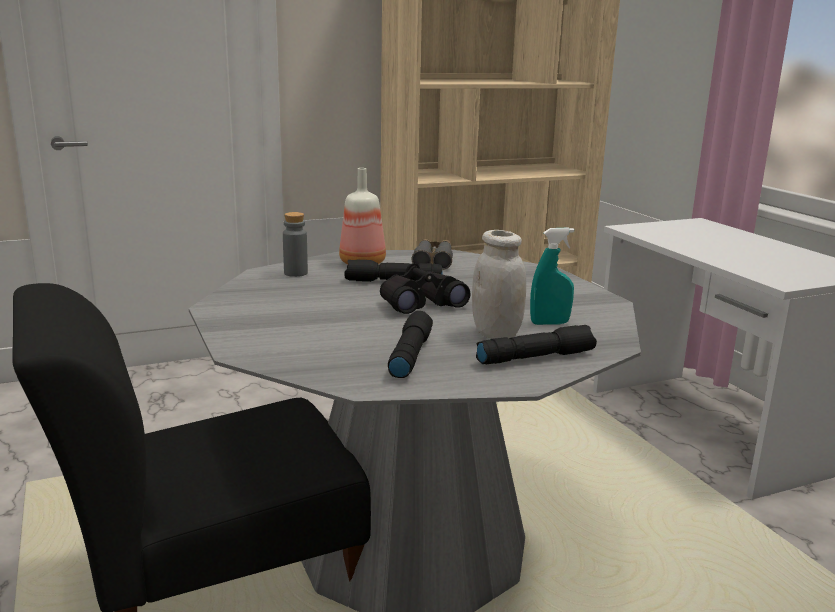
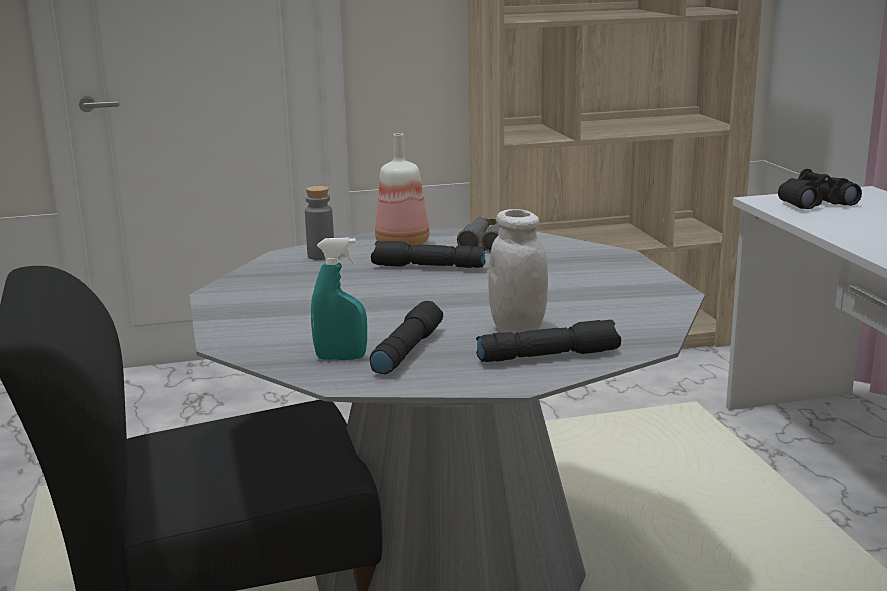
camera: 10 degrees right, 0 degrees up
(420, 303) = (447, 292): black binoculars -> black binoculars (814, 203)
(549, 323) = (587, 317): turquoise spray bottle -> turquoise spray bottle (341, 358)

